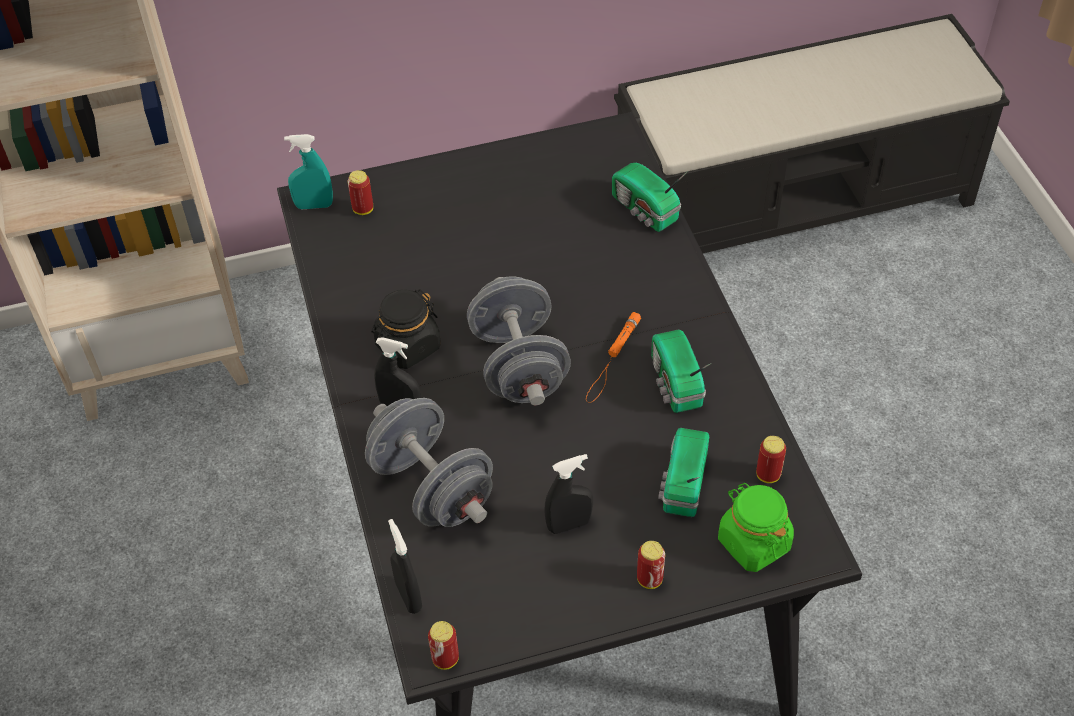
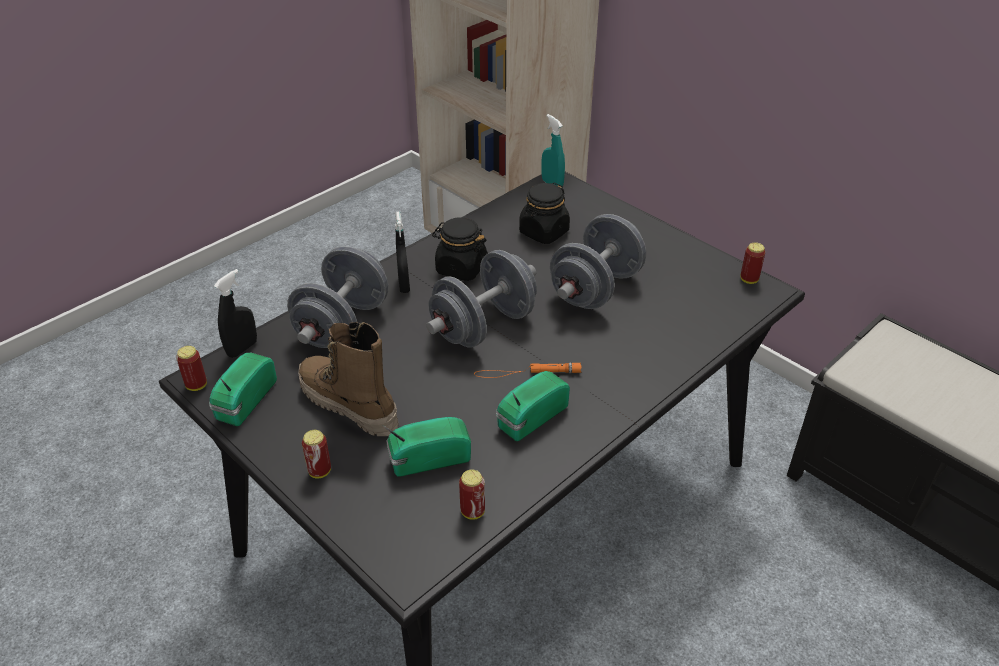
camera: 60 degrees right, 10 degrees down
(363, 209) = (567, 204): can -> can (749, 280)
(398, 251) = (543, 232): none -> black jar
(523, 253) = (595, 288): none -> grey dumbbell
(569, 524) = (348, 406): black spray bottle -> boot
(645, 211) = (701, 336): radio -> radio (244, 401)
(753, 543) = (392, 526): green jar -> none

